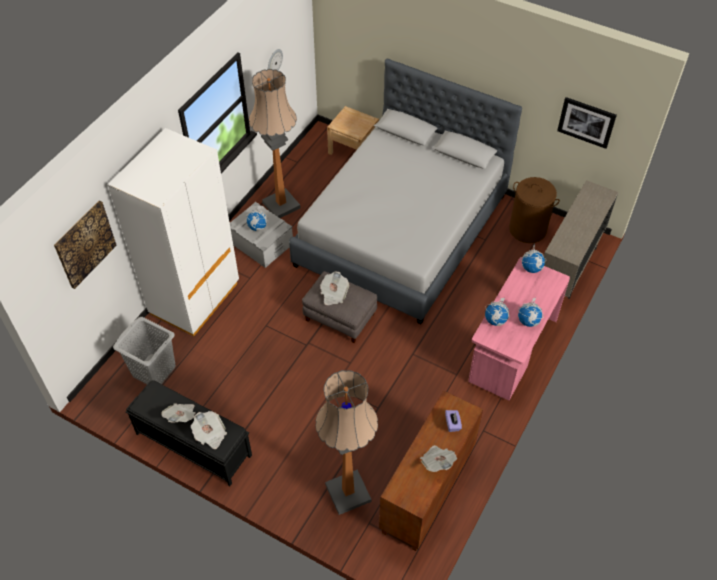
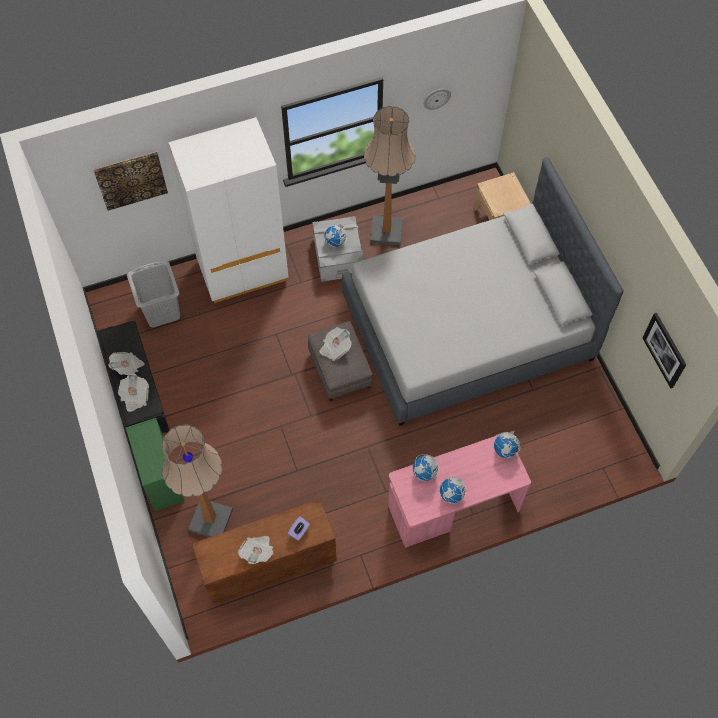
camera: 40 degrees right, 10 degrees up
(275, 493) = (161, 477): none -> green dresser
(527, 229) = (583, 408): brown laundry basket -> none
(568, 268) = (582, 472): beige cabinet -> none

